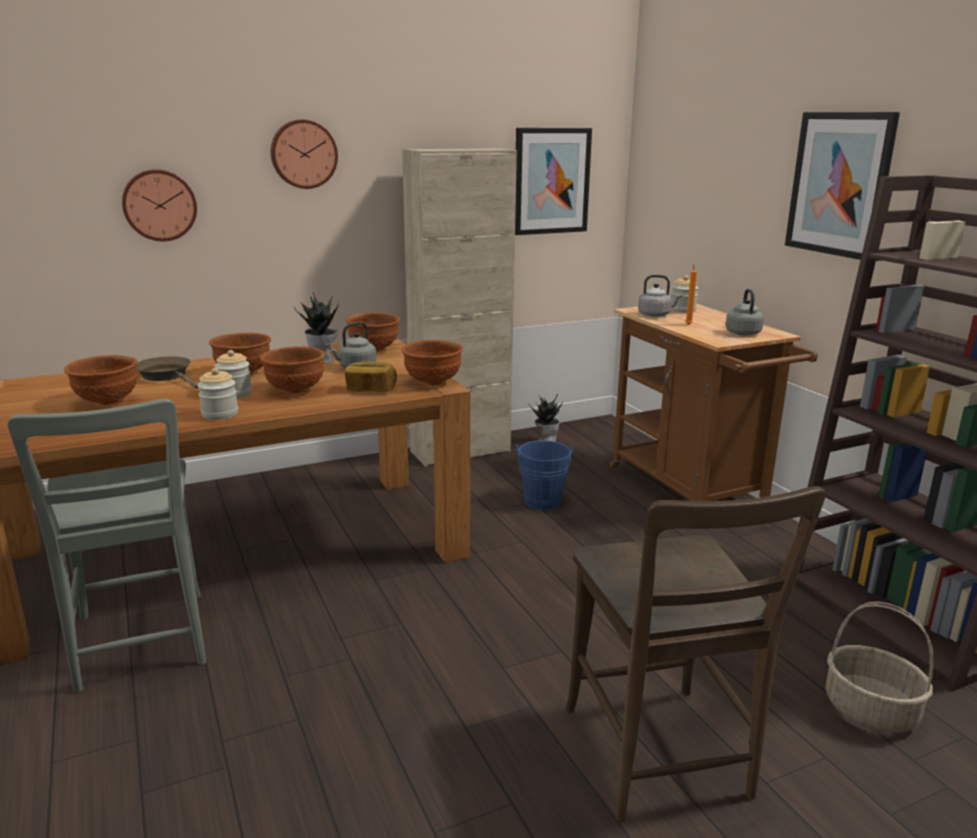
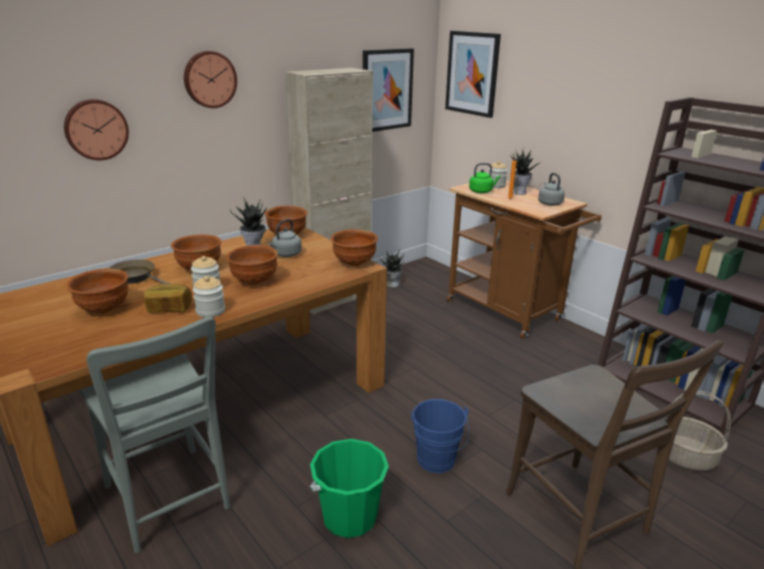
camera: 15 degrees left, 5 degrees up
(341, 699) = (349, 517): none -> green bucket
(371, 389) = (312, 274): bread -> bread (169, 308)
(542, 503) = (413, 335): blue bucket -> blue bucket (437, 463)
(656, 315) = (482, 191): grey kettle -> green kettle
(709, 318) = (519, 192): none -> potted plant
(839, 184) = (617, 99): picture -> picture (472, 73)

